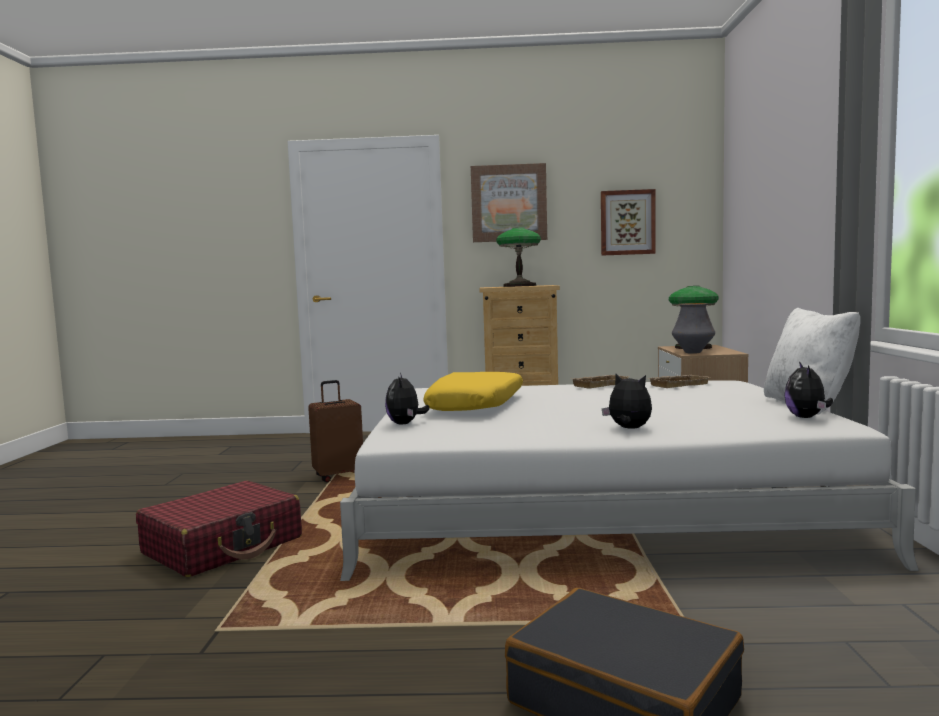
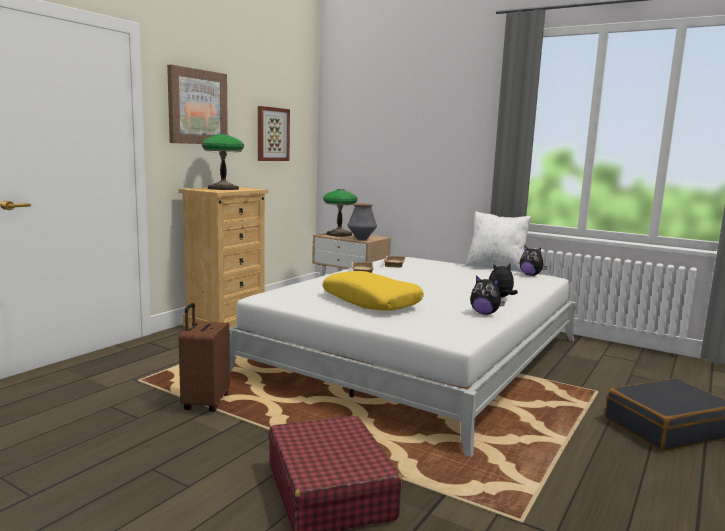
camera: 60 degrees left, 5 degrees up
(405, 424) = (404, 326): plush toy -> plush toy (485, 313)

